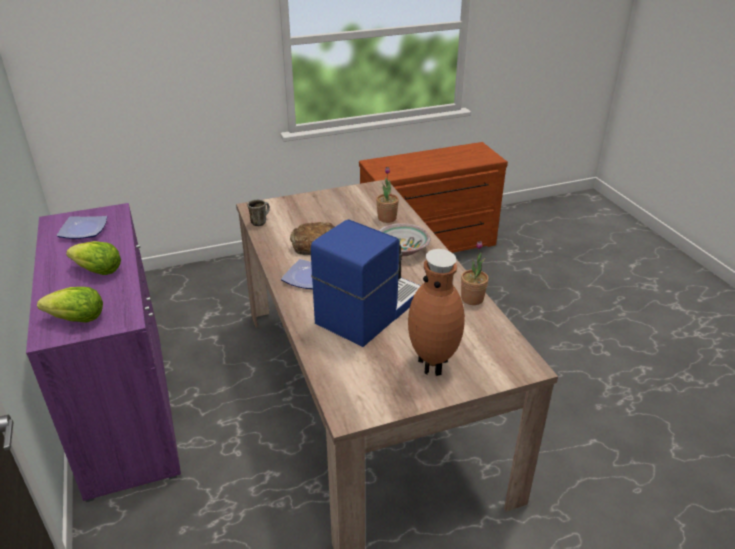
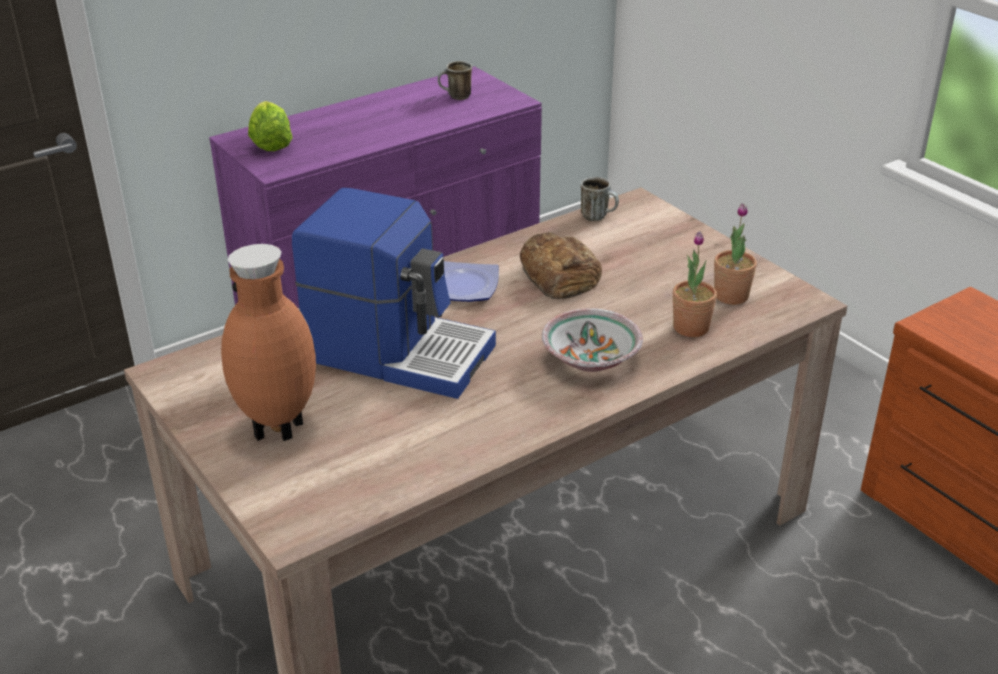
camera: 75 degrees right, 0 degrees up
(84, 230) = (455, 97): plate -> mug
(98, 271) = (369, 129): lettuce -> none
(472, 299) = (469, 453): potted plant -> potted plant (731, 296)

